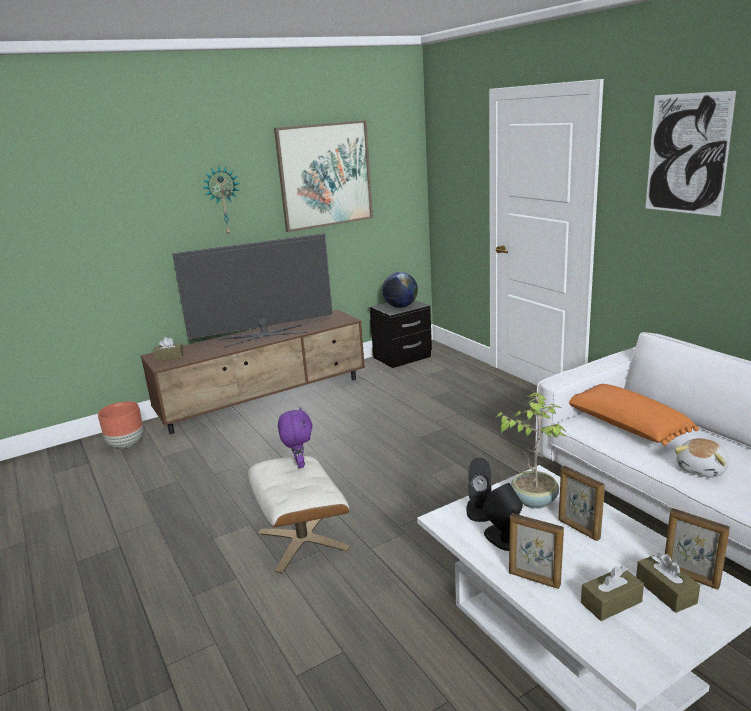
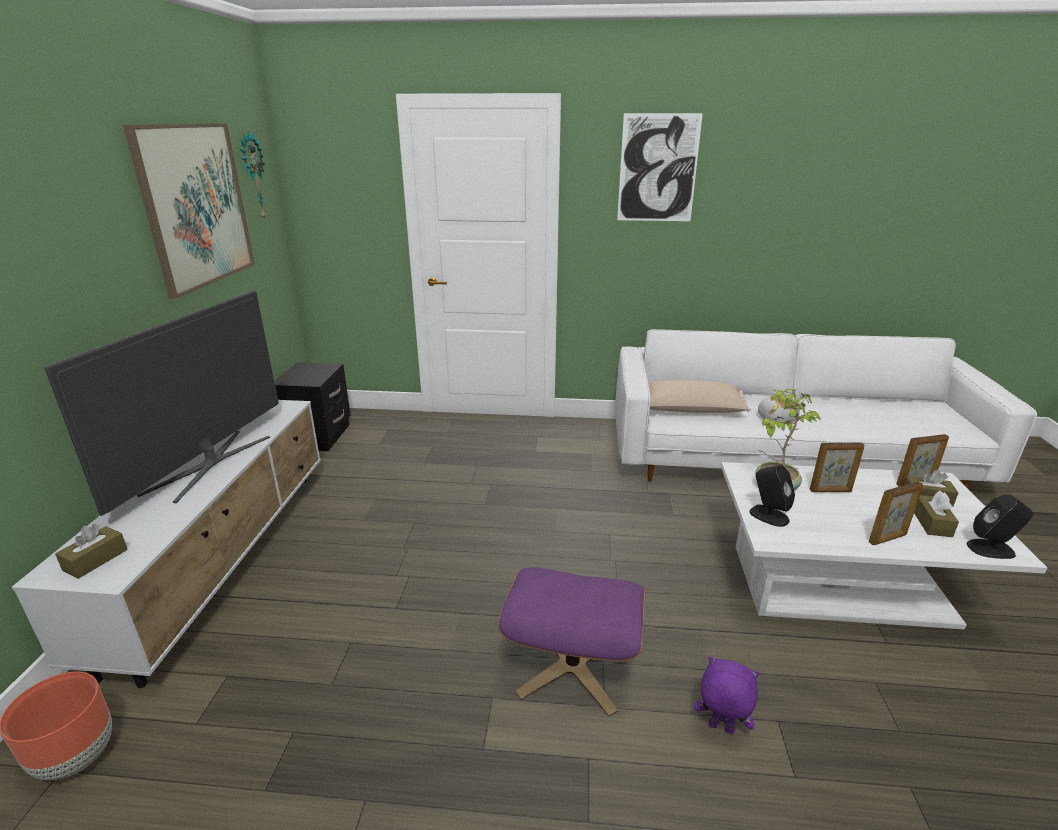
camera: 55 degrees left, 5 degrees up
(222, 201) = (77, 257): wall clock -> wall clock (253, 177)
(266, 400) = (225, 558): brown tv stand -> white tv stand
(299, 464) = (546, 580): purple plush toy -> purple plush toy (720, 729)
(302, 540) = (571, 667): beige ottoman -> purple ottoman
(400, 306) = (311, 374): globe -> none
(503, 538) = (820, 525): black speaker -> black speaker (991, 549)
(625, 427) = (690, 411): orange pillow -> beige pillow

